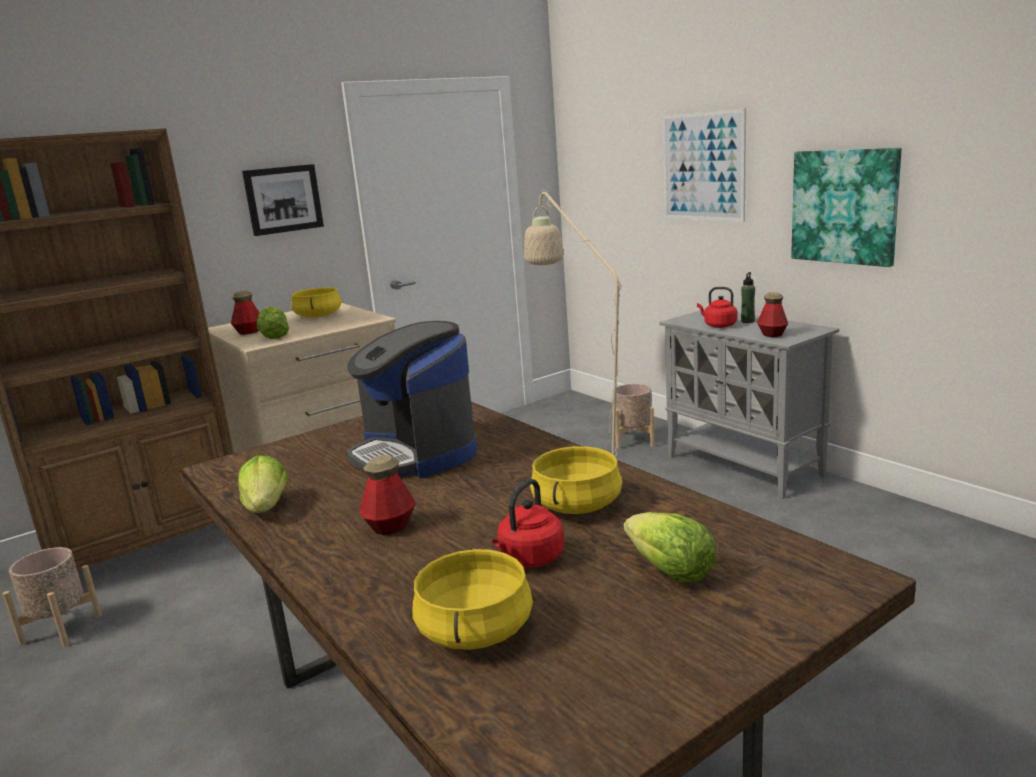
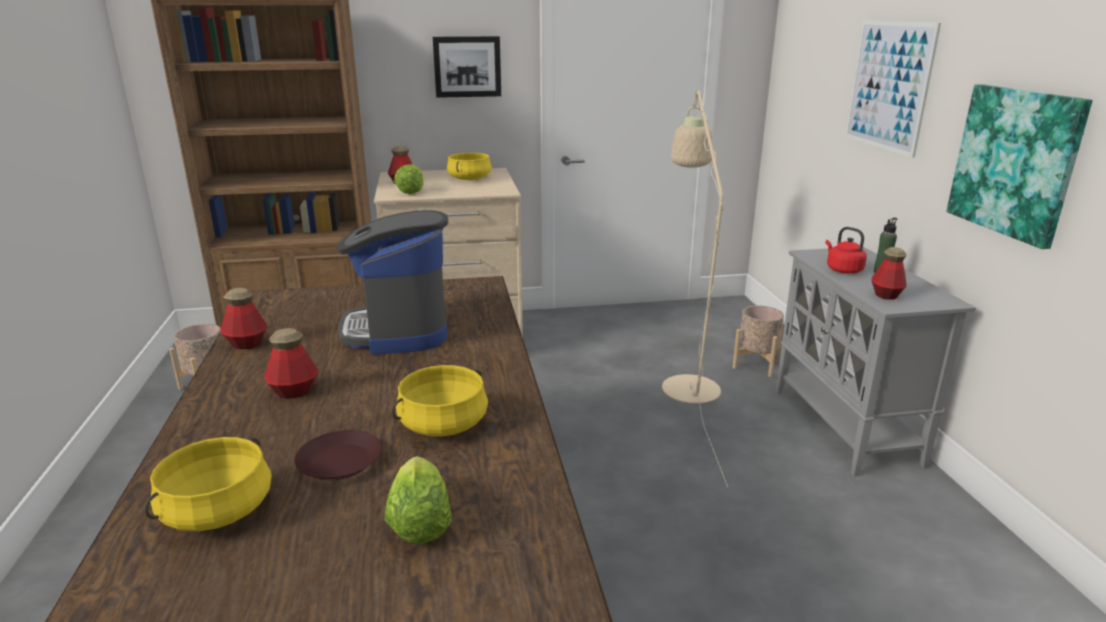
camera: 25 degrees right, 5 degrees up
(267, 508) = (246, 344): lettuce -> bottle
(529, 559) = (339, 463): red kettle -> brown plate

